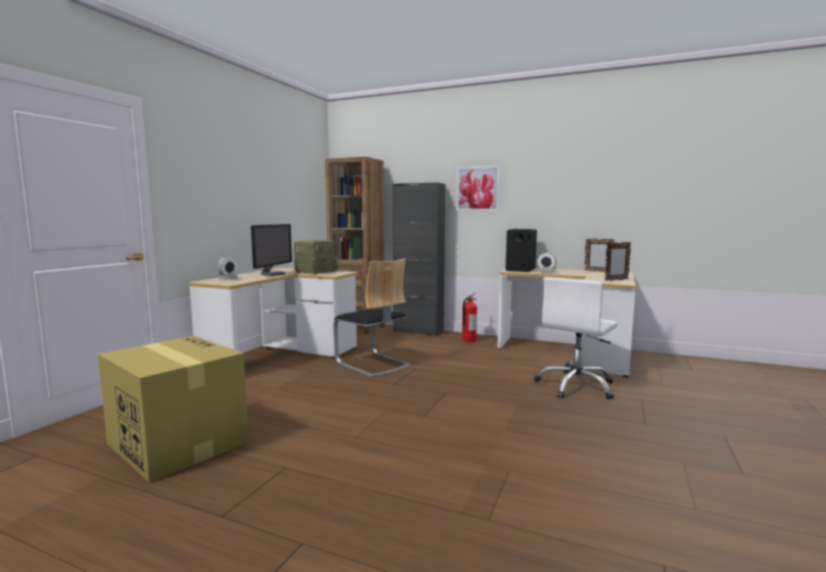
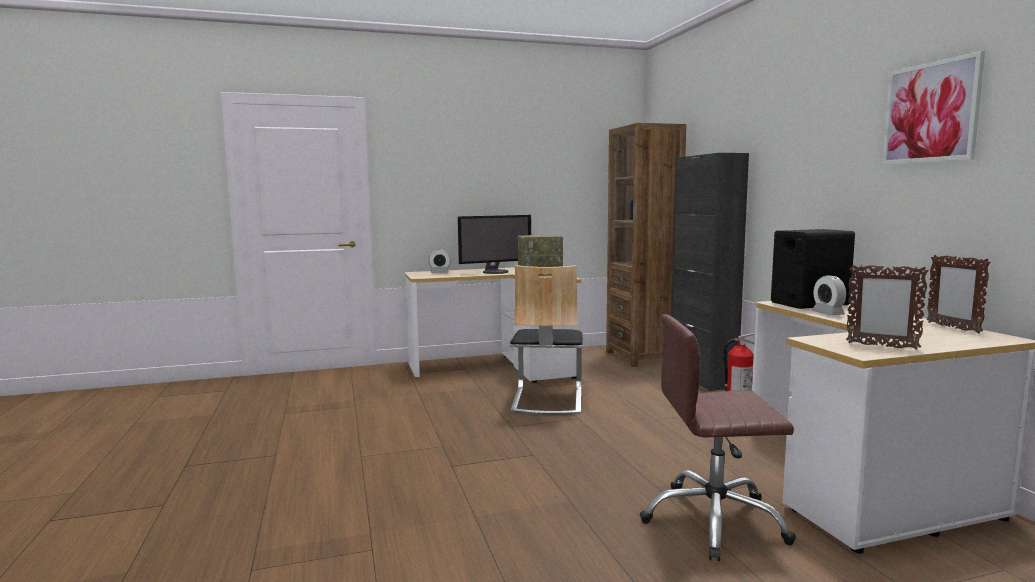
camera: 50 degrees right, 0 degrees up
(176, 443) = (279, 410): cardboard box -> none
(477, 188) = (788, 158): picture -> picture (930, 112)
(576, 386) = (714, 521): white office chair -> brown office chair

